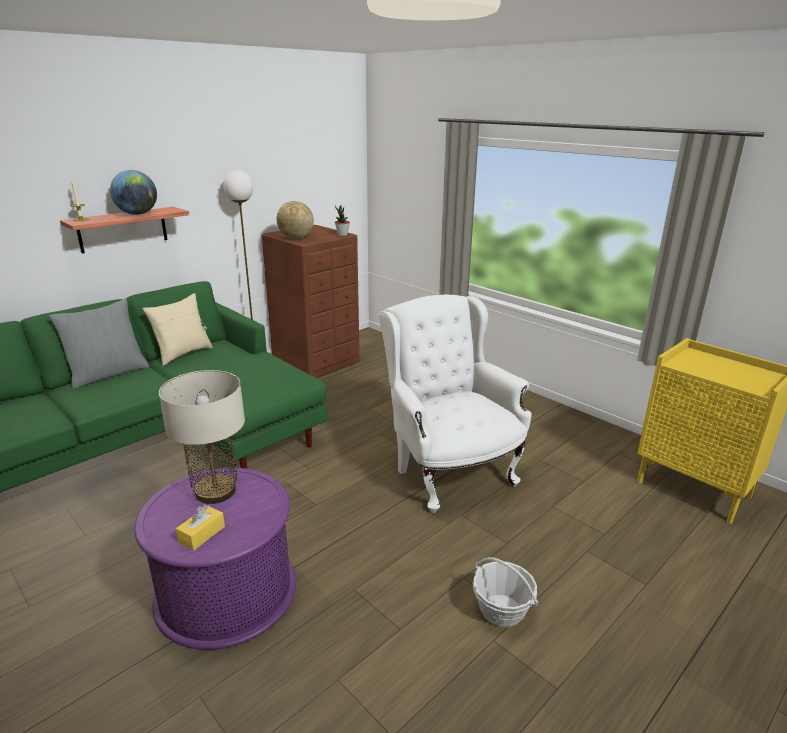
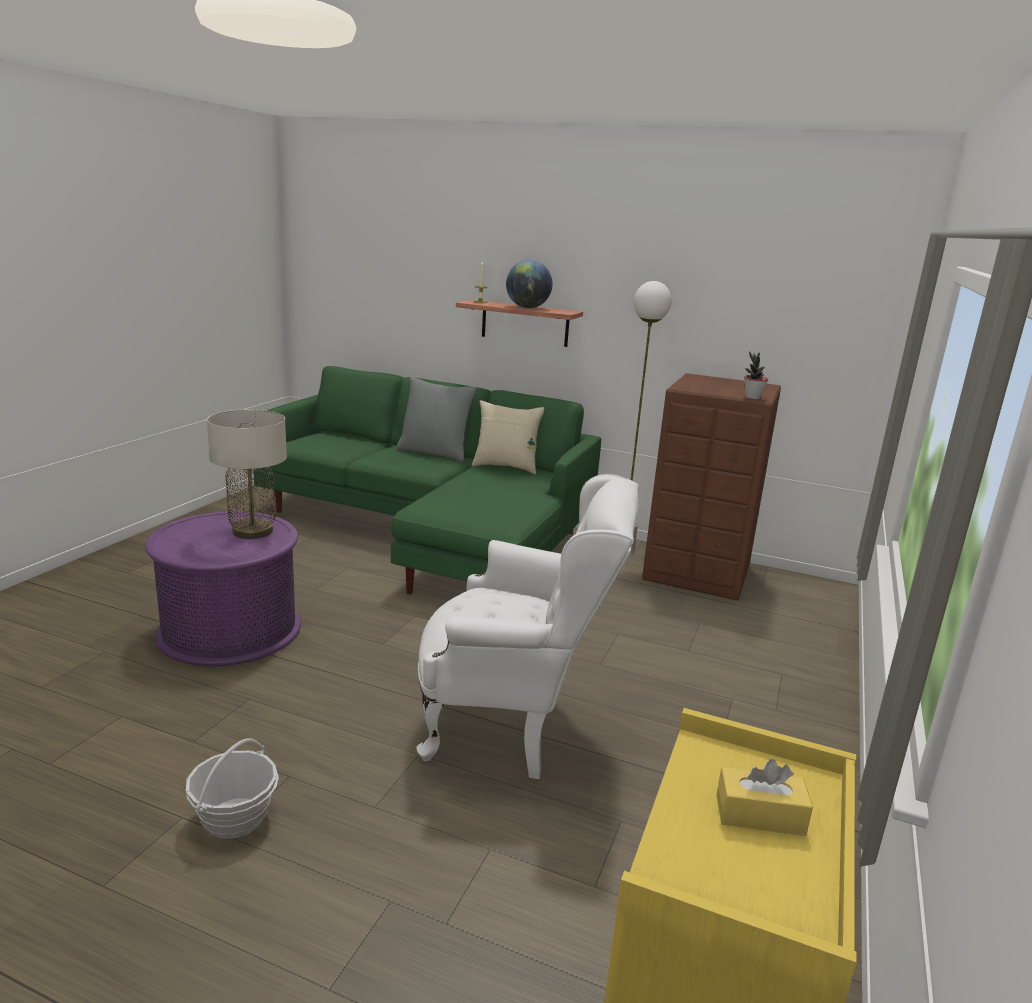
camera: 65 degrees right, 5 degrees down
(202, 534) = (186, 540): yellow tissue box -> yellow tissue box (759, 815)
(296, 238) = (693, 384): globe -> none
(449, 471) = (515, 727): white armchair -> white armchair turned 60 degrees clockwise

